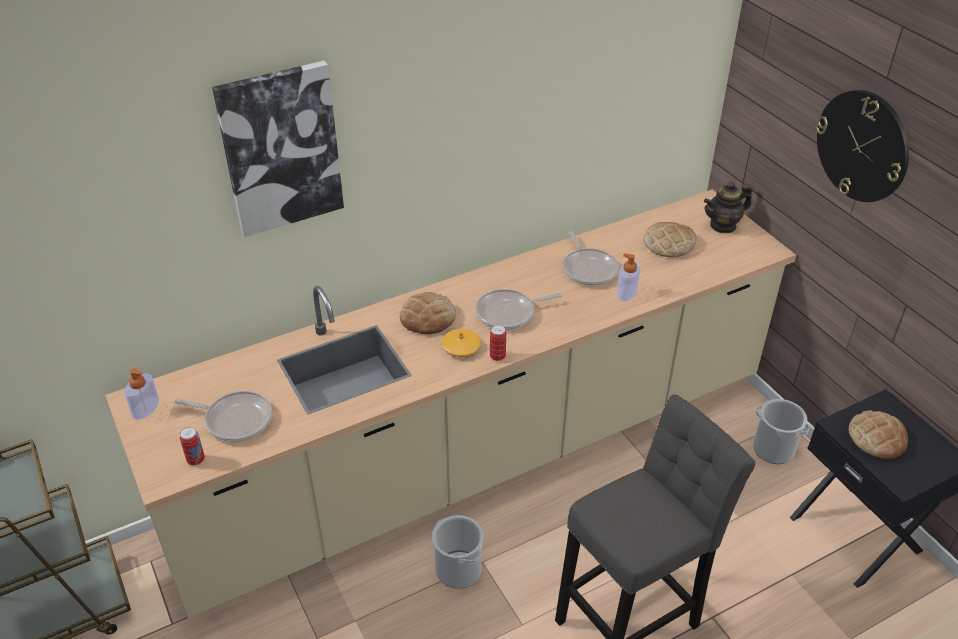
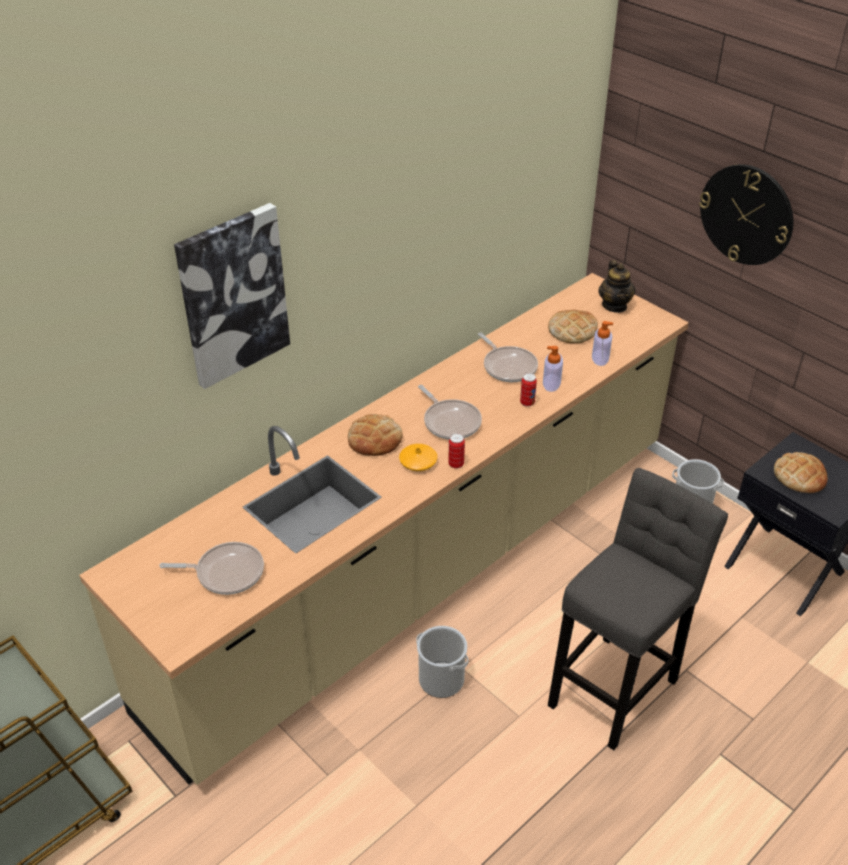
camera: 15 degrees left, 0 degrees up
(145, 408) = (128, 579): soap dispenser -> soap dispenser (600, 357)
(196, 460) = (203, 618): can -> can (527, 403)
(509, 313) = (450, 421): frying pan -> frying pan turned 90 degrees counterclockwise
(723, 225) = (615, 305): teapot -> teapot turned 60 degrees counterclockwise

